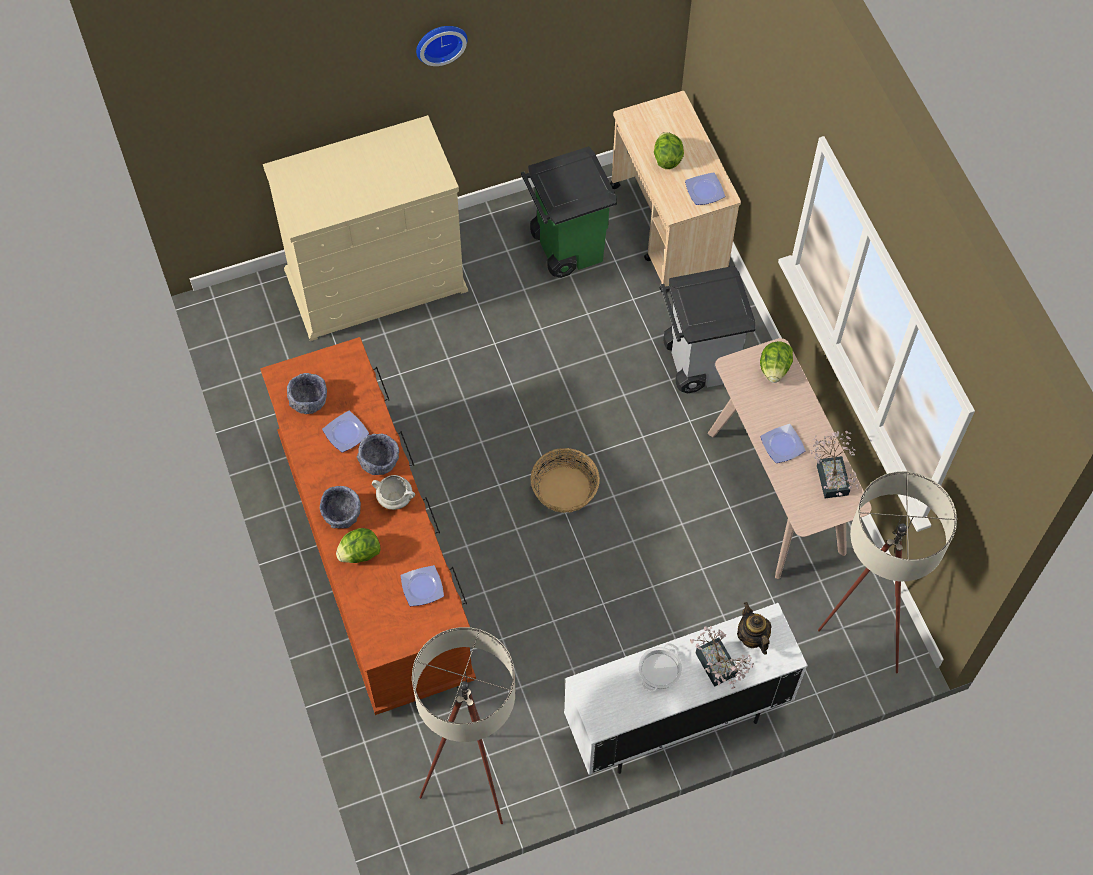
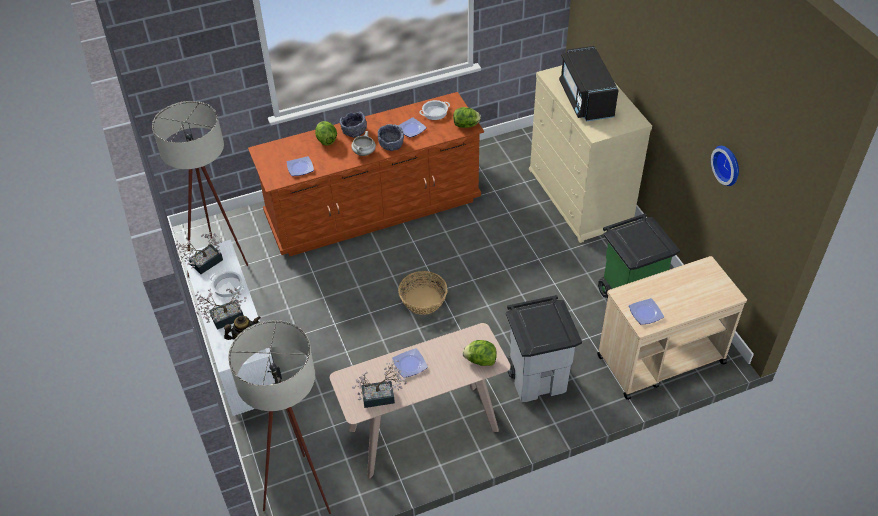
camera: 90 degrees right, 15 degrees down
(308, 400) = (435, 112): grey bowl -> cooking pot
(362, 183) = (586, 99): none -> black microwave
(440, 41) = (677, 77): wall clock -> wall clock (728, 164)
(615, 710) = (203, 264): none -> potted plant
(667, 158) = (673, 289): lettuce -> lettuce (466, 125)

